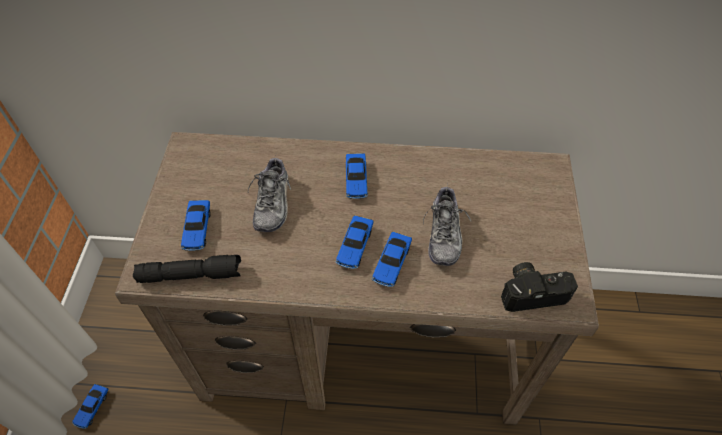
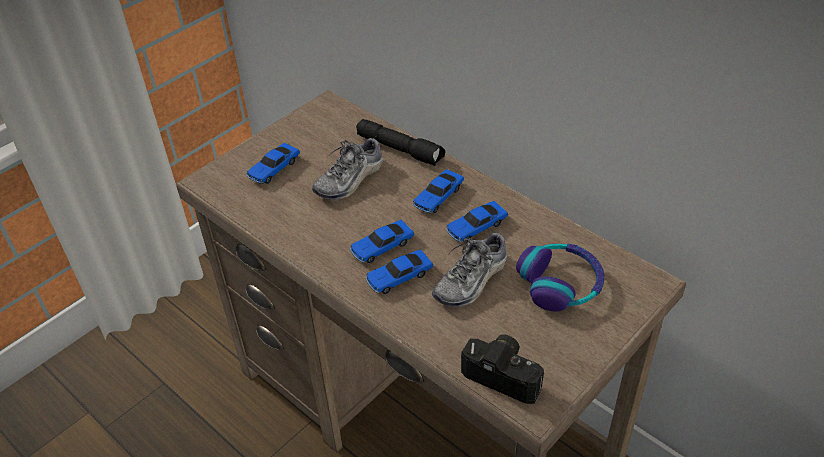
camera: 40 degrees right, 10 degrees down
(92, 408) = (162, 324): toy car -> toy car (476, 227)
(191, 274) = (238, 198): black flashlight -> black flashlight (401, 149)
(502, 200) = (560, 284): none -> headphones

